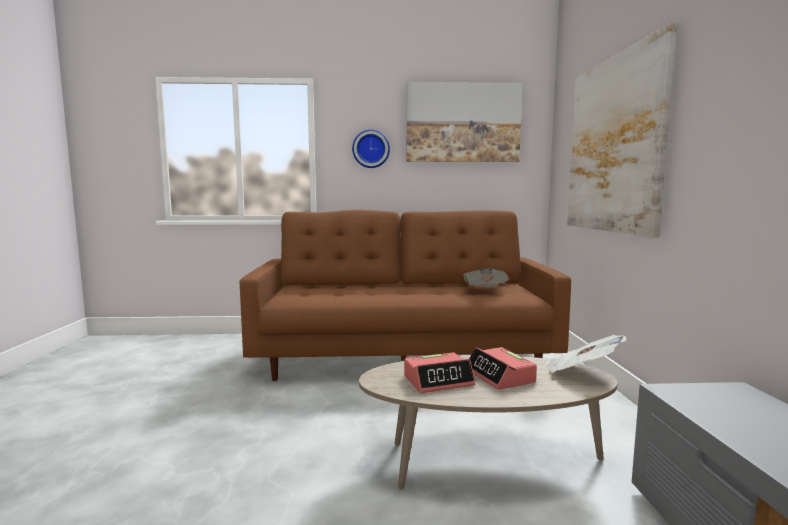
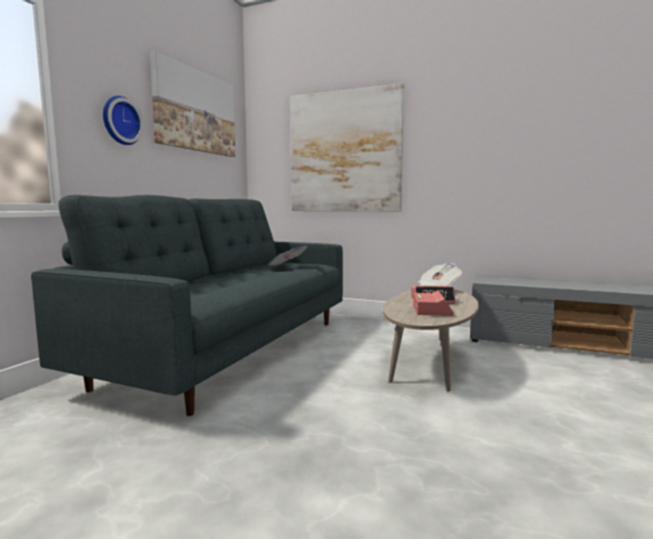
camera: 65 degrees left, 0 degrees up
(403, 357) = (231, 350): brown sofa -> grey sofa

